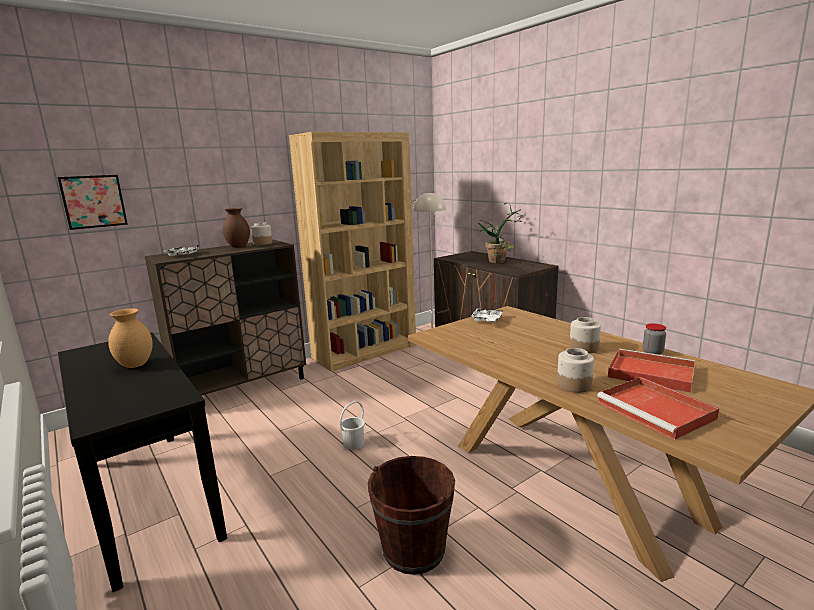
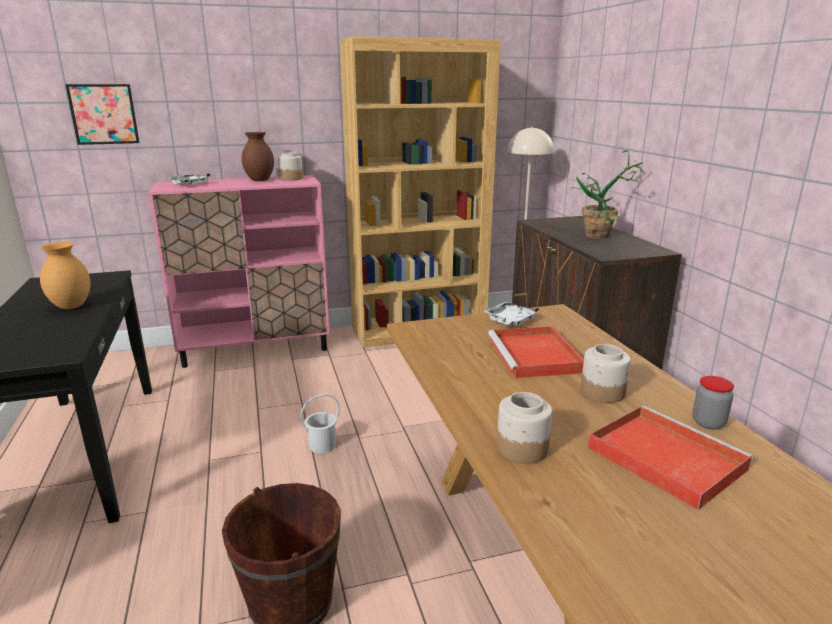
camera: 20 degrees right, 5 degrees up
(242, 388) = (256, 348): brown cabinet -> pink cabinet
(657, 411) = (605, 527): red tray -> red tray (536, 356)

